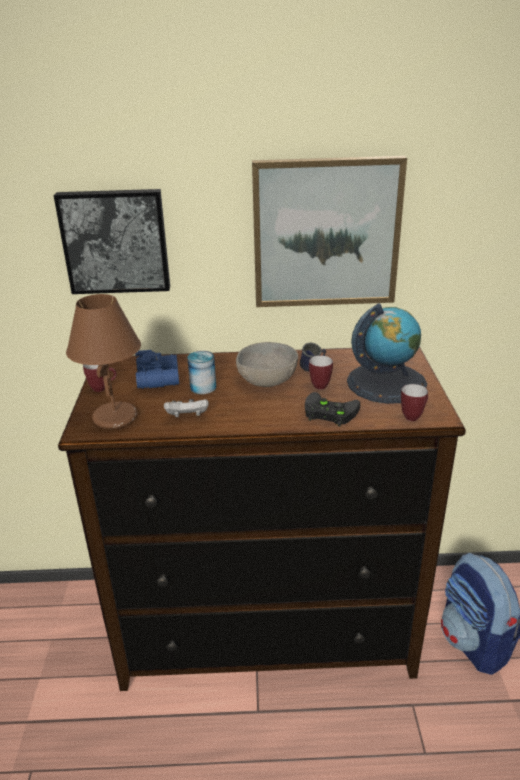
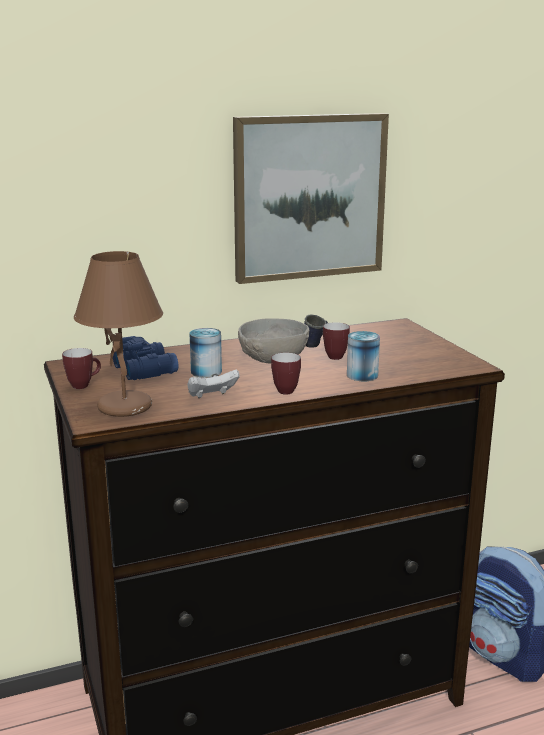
camera: 20 degrees left, 10 degrees down
(115, 241) = (76, 212): picture -> none
(328, 412) = (362, 375): black game controller -> can
(386, 382) = (400, 347): globe -> none
(413, 416) = (449, 368): mug -> mug (287, 390)

